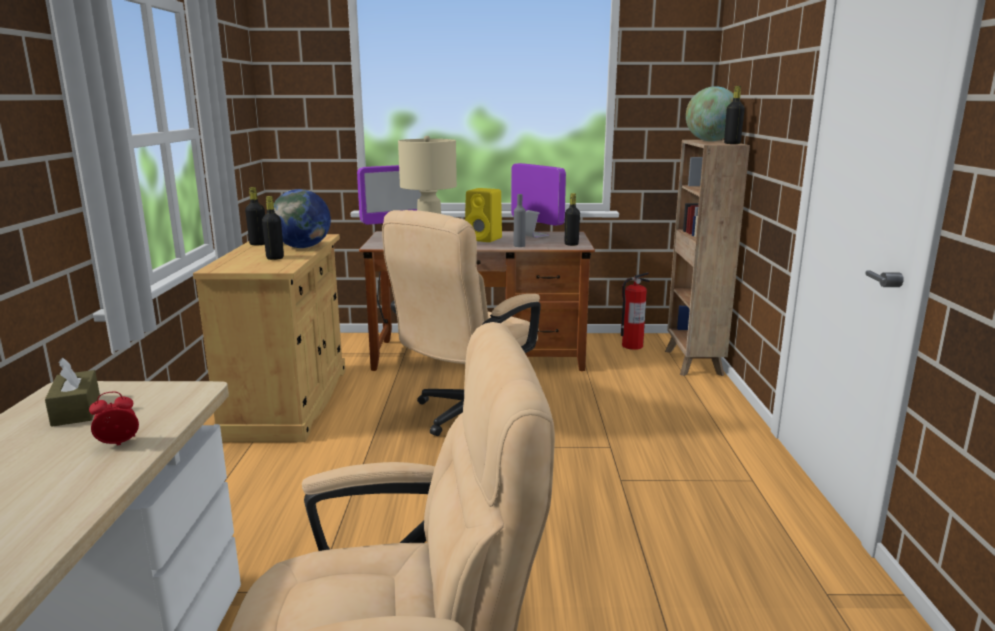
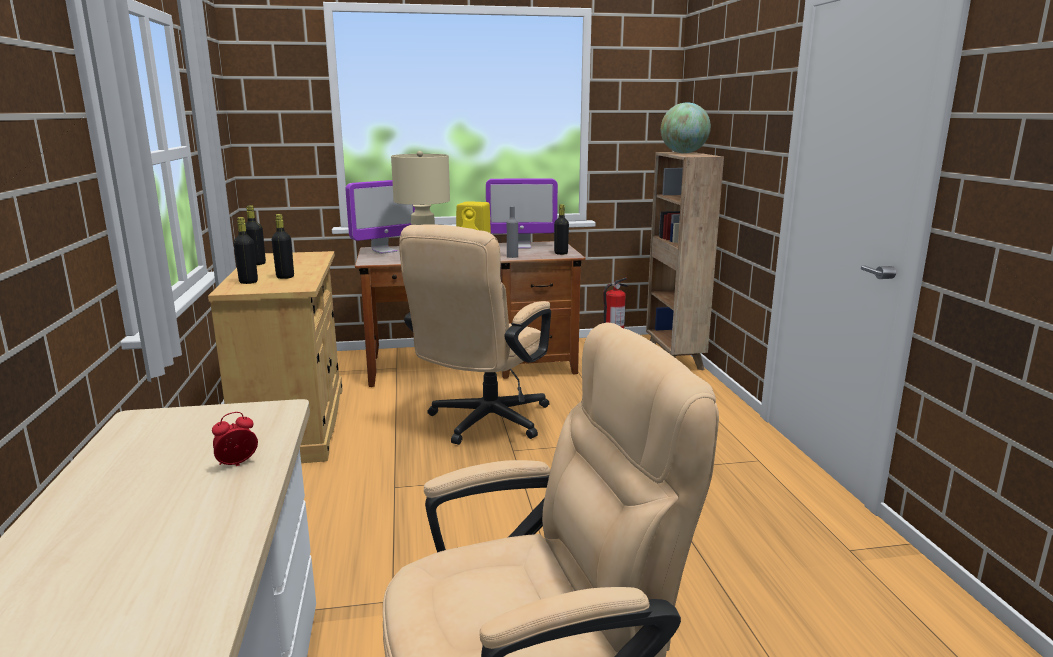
camera: 10 degrees left, 0 degrees up
(76, 410) = (167, 436): brown tissue box -> none
(303, 247) = (306, 265): globe -> none
(535, 236) = (521, 246): monitor -> monitor turned 135 degrees clockwise
(732, 143) = (707, 155): black bottle -> black bottle (248, 282)

